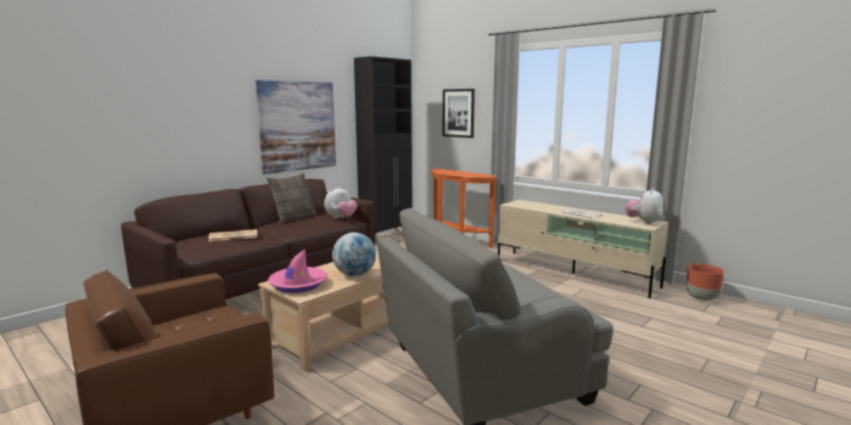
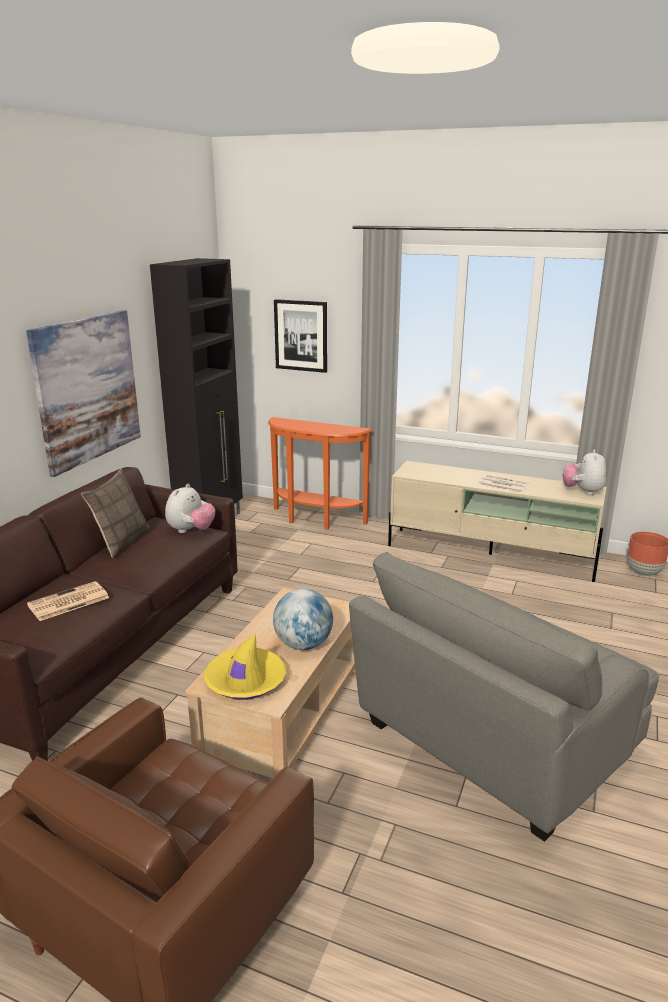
camera: 20 degrees left, 10 degrees up
(298, 285) = (245, 681): pink hat -> yellow hat

